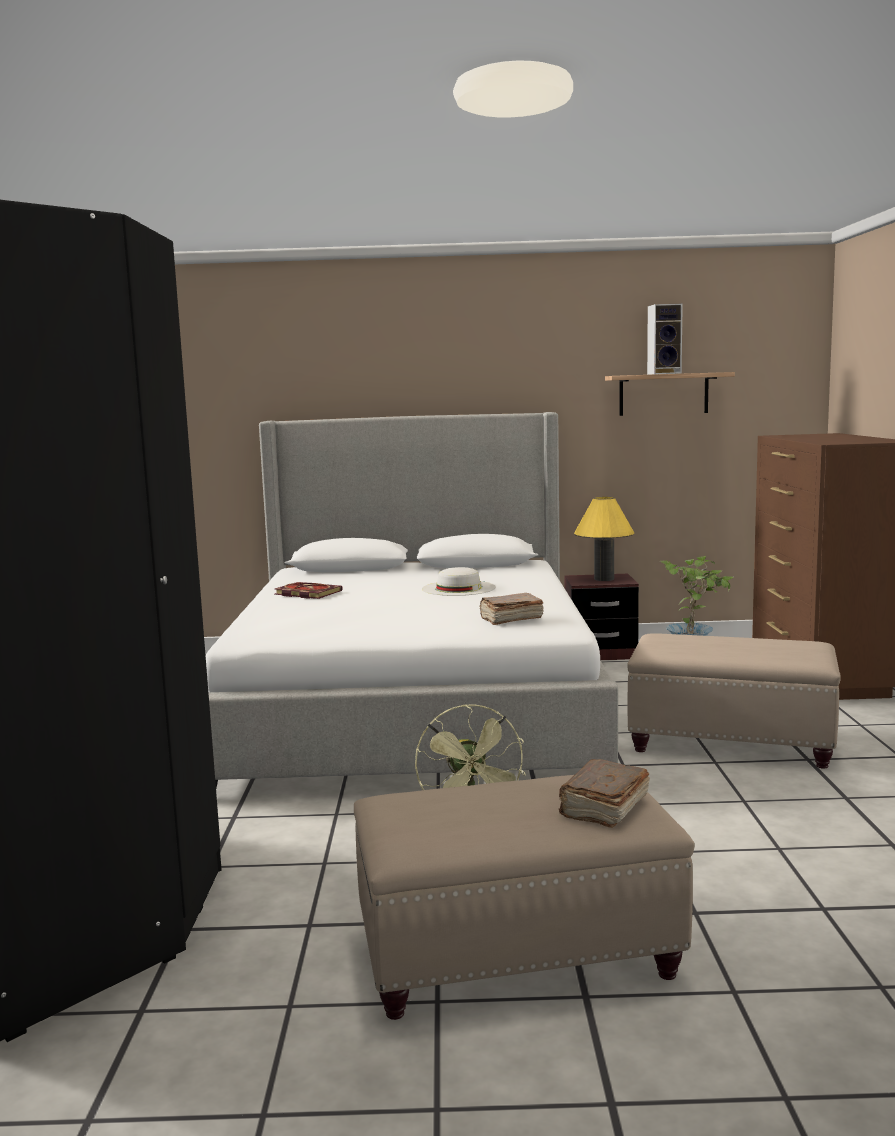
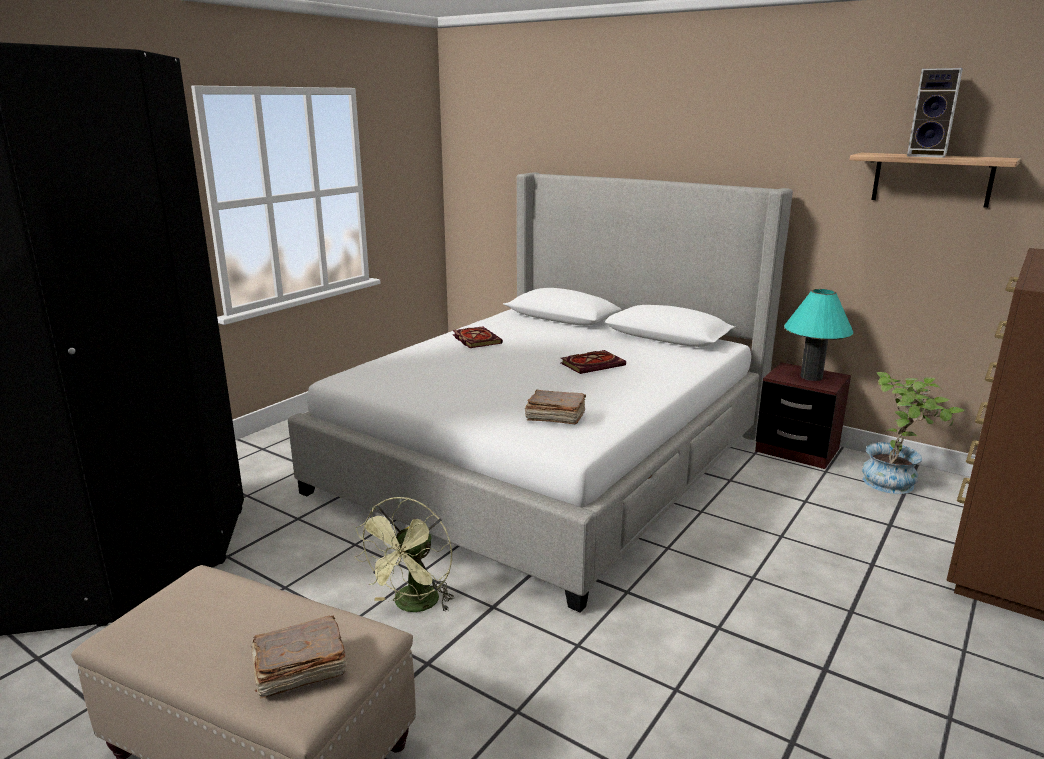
camera: 35 degrees right, 10 degrees up
(458, 588) = (593, 364): white hat -> book
(604, 579) = (811, 377): yellow table lamp -> turquoise table lamp
(732, 742) = (772, 610): beige ottoman -> none

